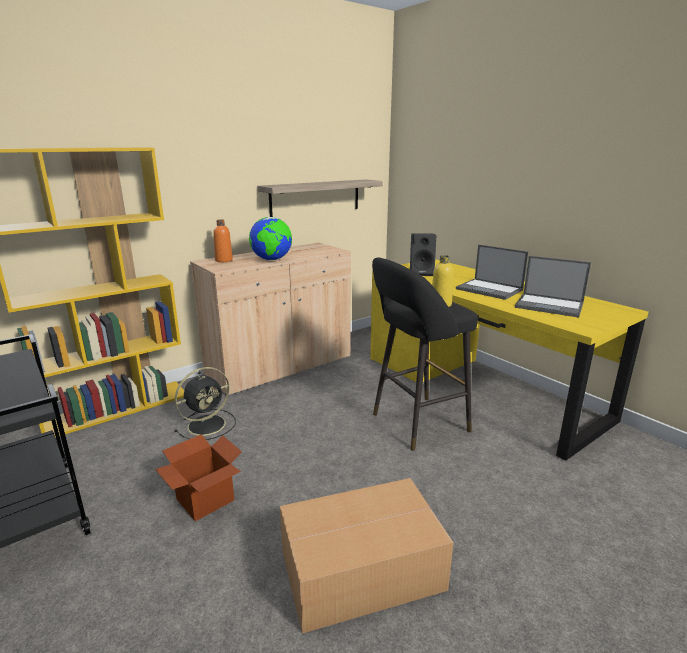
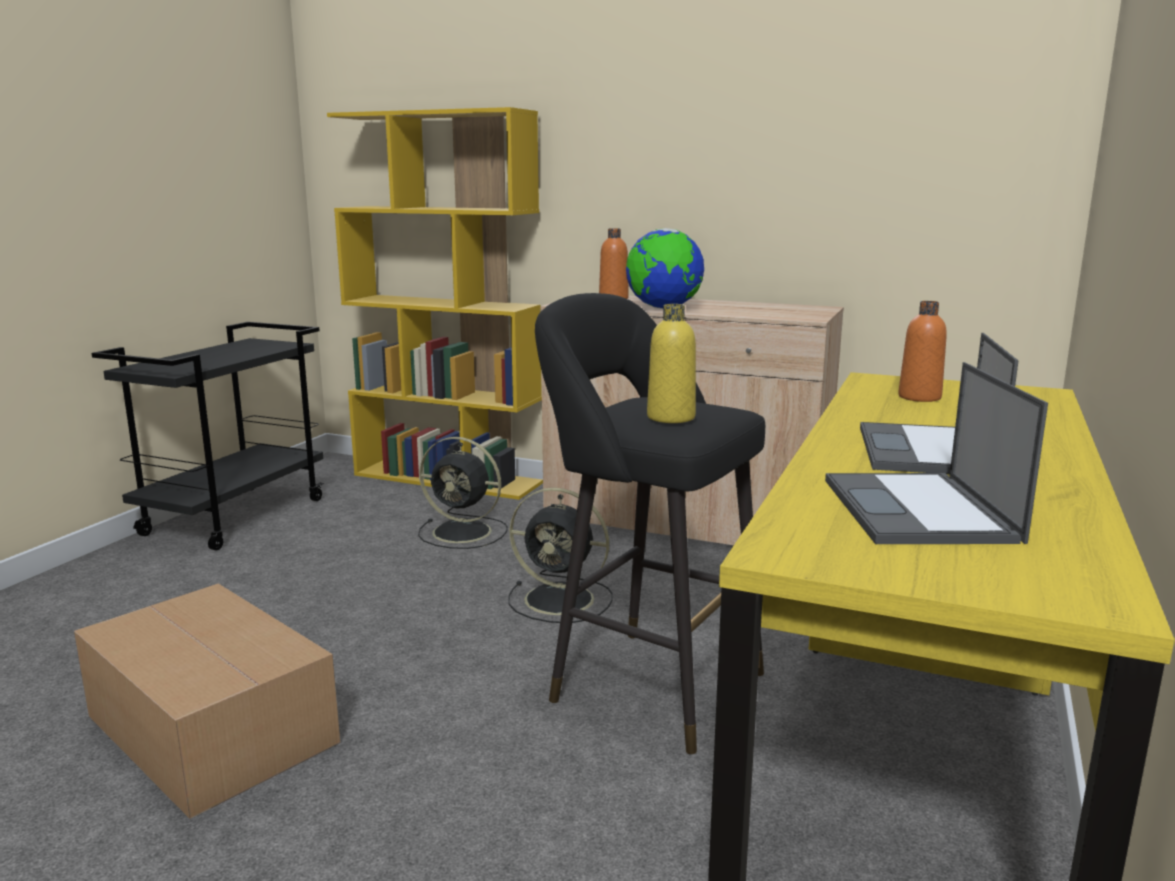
camera: 60 degrees right, 5 degrees down
(205, 499) = (304, 584): cardboard box -> none
(315, 197) = (850, 211): shelf -> none
(324, 420) = (562, 600): none -> black fan
(422, 273) = (919, 397): black speaker -> orange bottle

